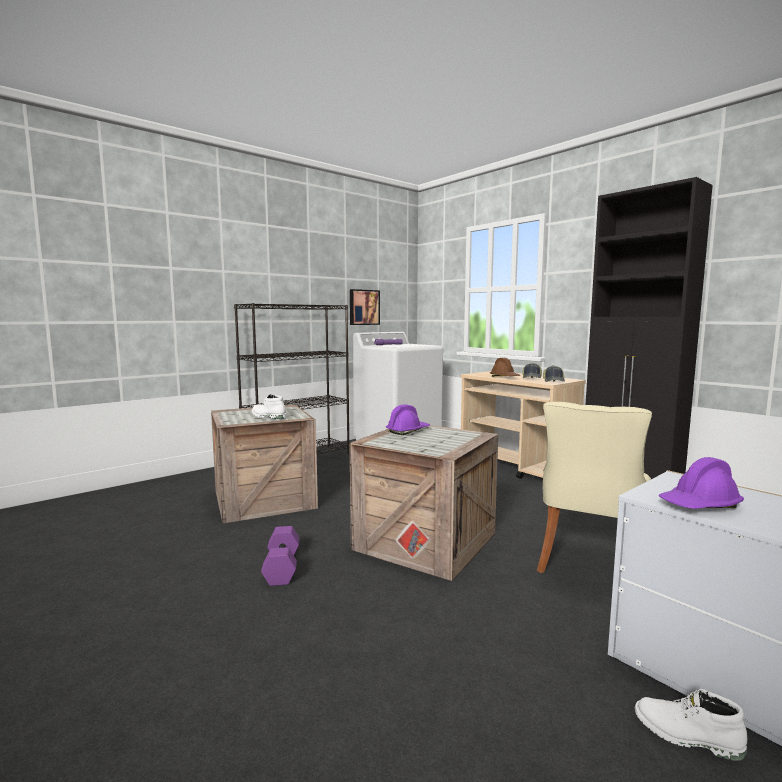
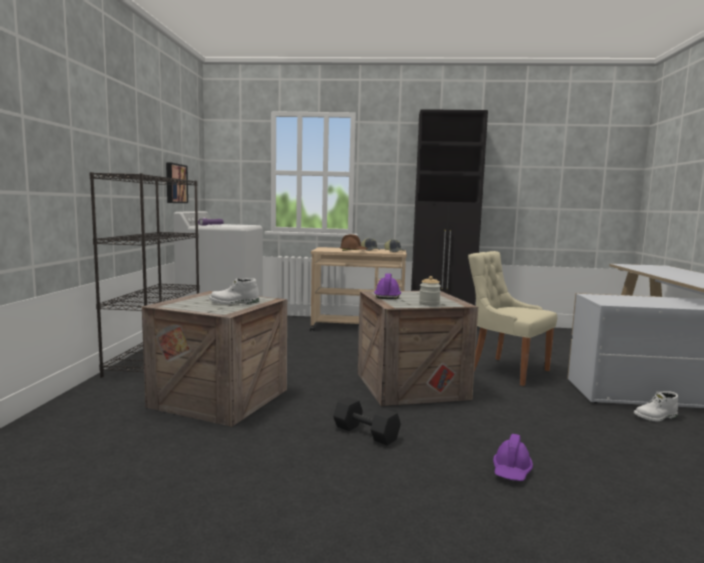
camera: 45 degrees left, 0 degrees up
(283, 568) = (367, 433): purple dumbbell -> black dumbbell
(413, 446) = (429, 304): none -> jar
(588, 565) = (506, 370): beige chair -> beige chair turned 150 degrees clockwise
(699, 505) = (630, 303): purple hard hat -> purple hard hat (511, 471)

